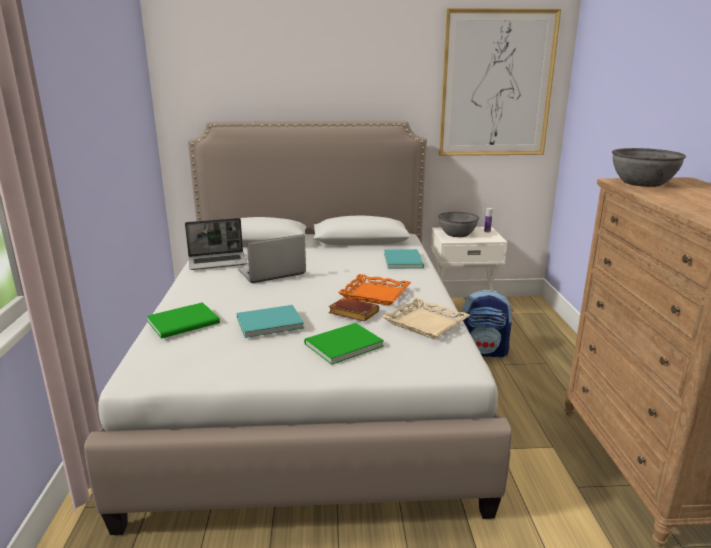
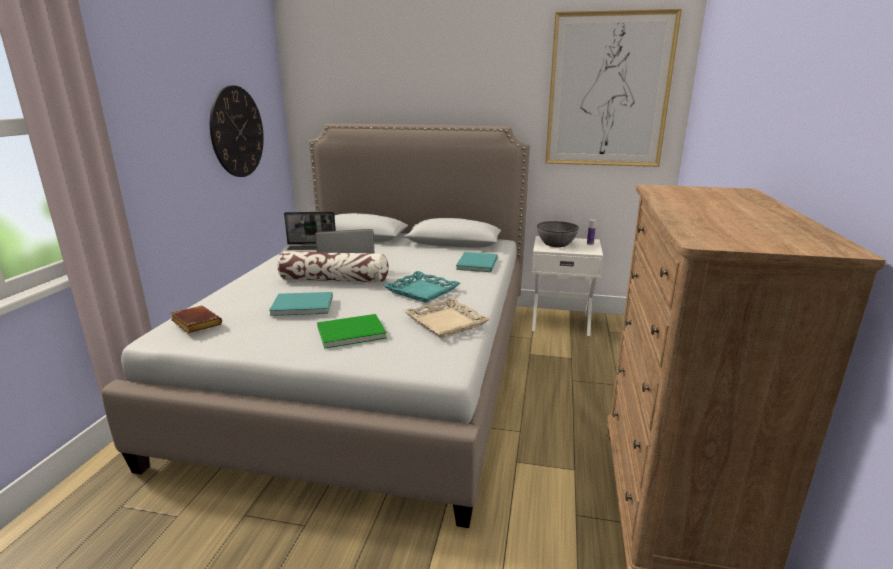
camera: 15 degrees right, 0 degrees up
(124, 136) = (237, 132): none -> wall clock
(186, 322) = (234, 297): green book -> none
(276, 292) = (334, 280): none -> pillow
(352, 313) = (385, 306): brown book -> brown book (194, 323)
(375, 294) = (422, 291): orange tray -> turquoise tray
(483, 351) = (558, 364): backpack -> none
(642, 183) = (681, 191): grey bowl -> none

